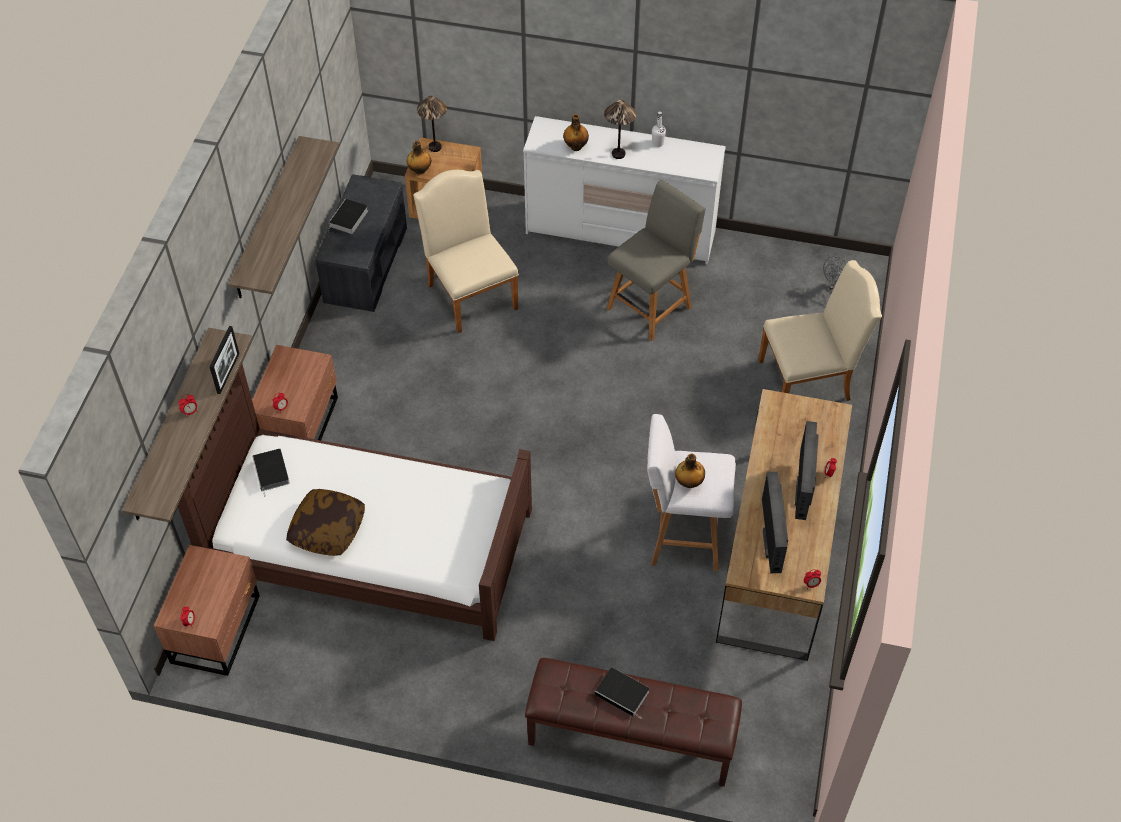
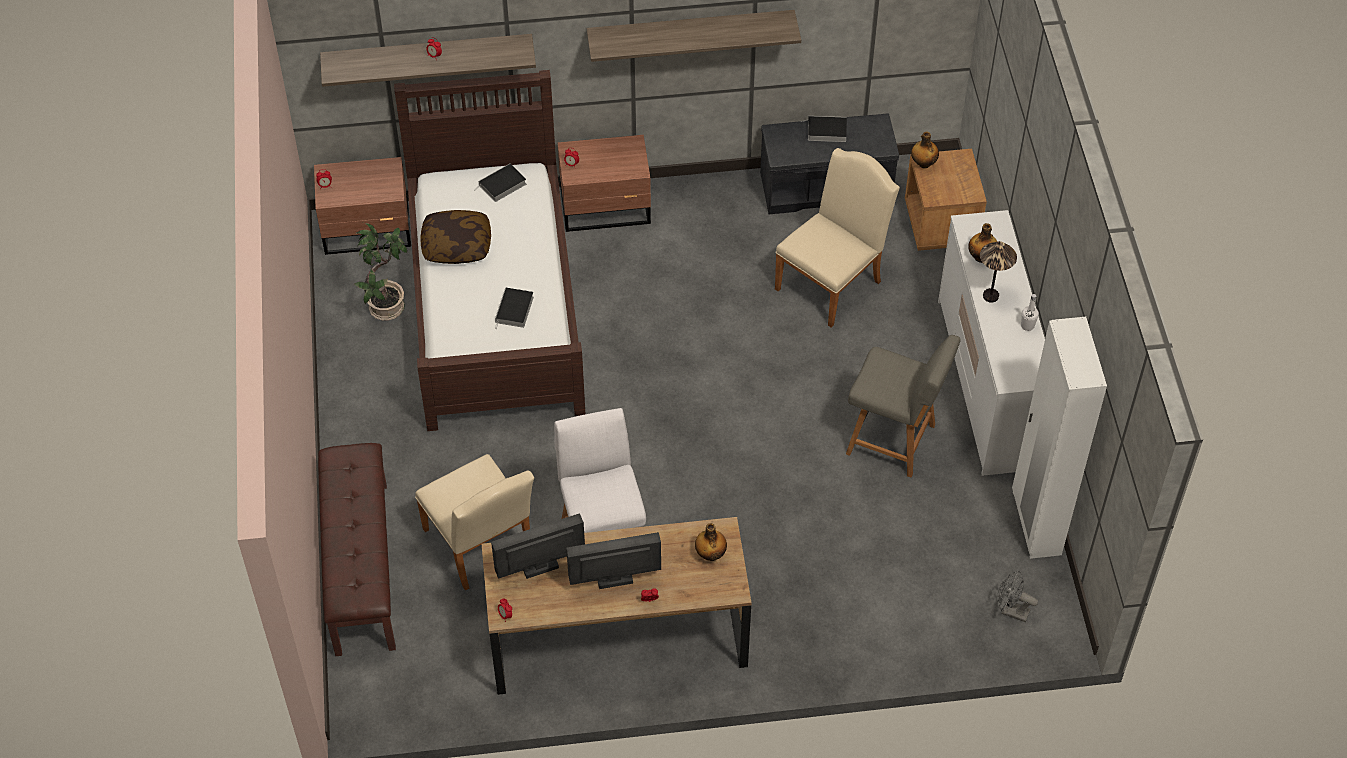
camera: 70 degrees right, 0 degrees up
(228, 373) = (486, 64): picture frame -> none
(327, 636) = (387, 308): none -> potted plant
(435, 147) = (963, 165): table lamp -> none
(623, 694) = (359, 514): book -> book (514, 311)
(688, 482) = (591, 485): bottle -> bottle (710, 554)
(763, 248) = (1035, 523): none -> white wardrobe
(810, 379) = (864, 614): beige chair -> beige chair (482, 547)

